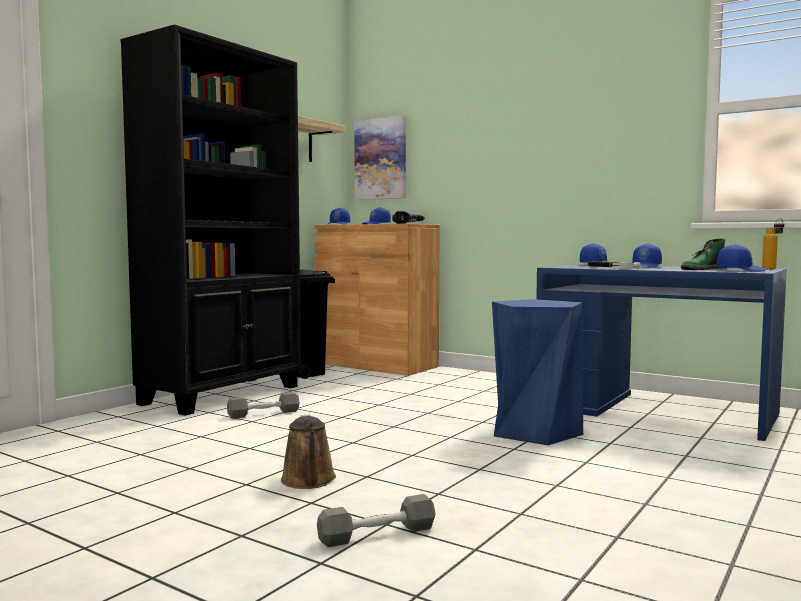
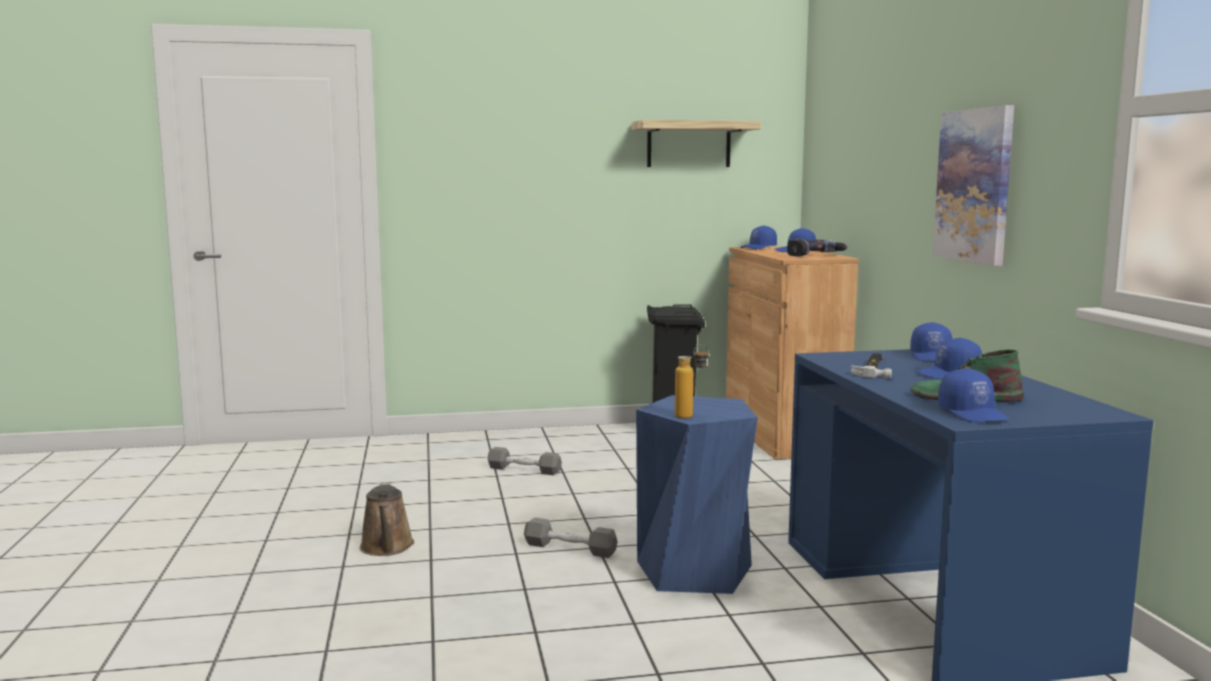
camera: 45 degrees right, 5 degrees up
(223, 395) = (546, 440): black bookcase -> none
(309, 481) = (387, 548): brown watering can -> brown watering can turned 45 degrees counterclockwise
(377, 534) = (310, 609): grey dumbbell -> grey dumbbell (570, 549)
(381, 159) = (823, 159): picture -> picture (974, 185)
(772, 269) = (1091, 417): bottle -> bottle (691, 417)

